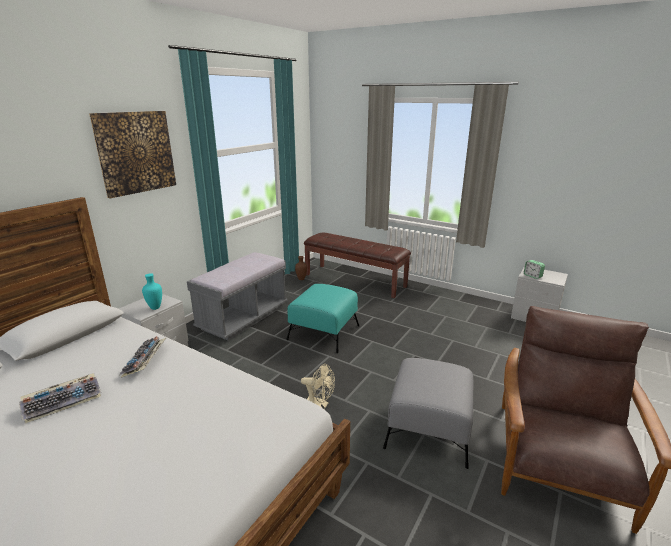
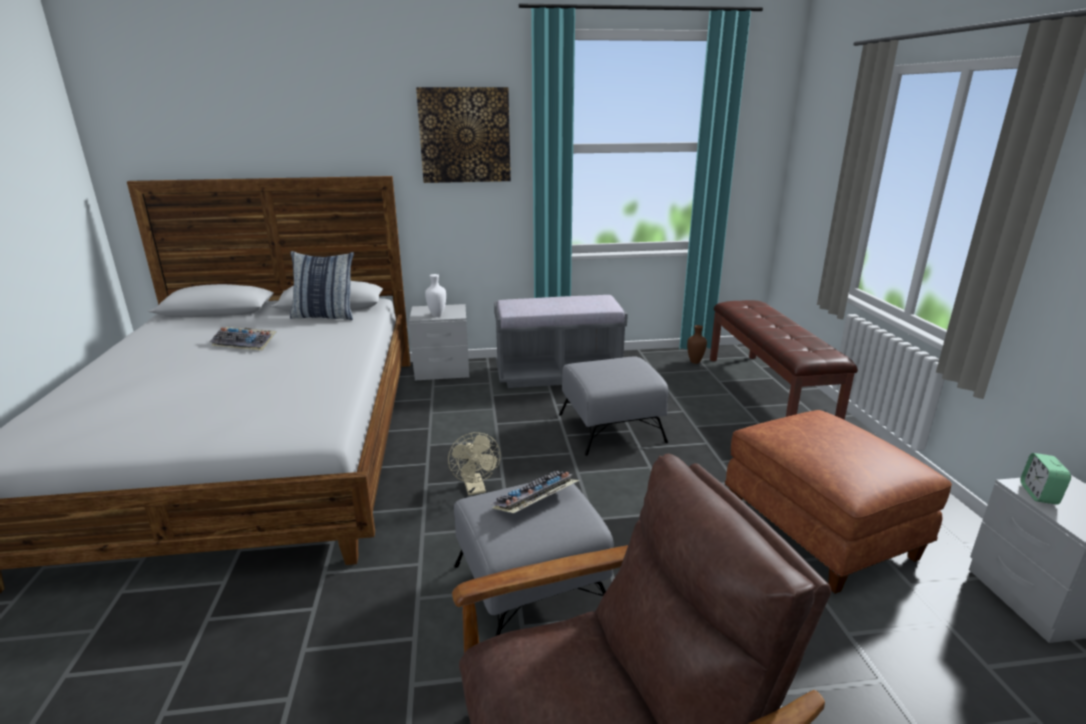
camera: 50 degrees right, 0 degrees up
(85, 344) = (325, 316): none -> pillow
(145, 361) = (326, 342): keyboard -> keyboard (535, 501)
(155, 308) = (436, 315): turquoise vase -> white vase
(324, 332) = (612, 428): turquoise ottoman -> grey ottoman
(463, 330) = (821, 531): none -> brown ottoman

